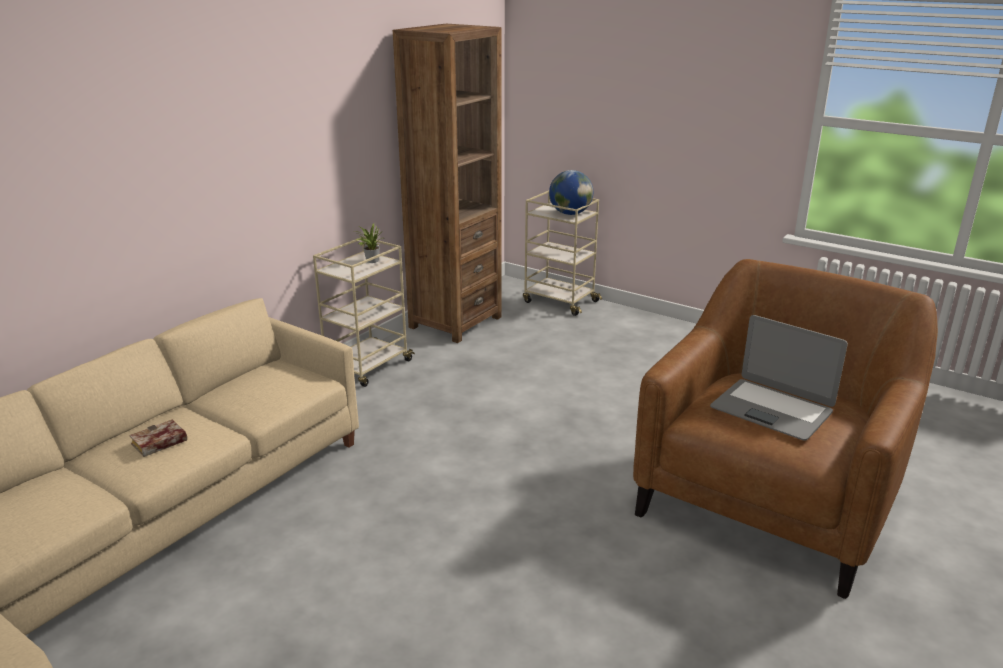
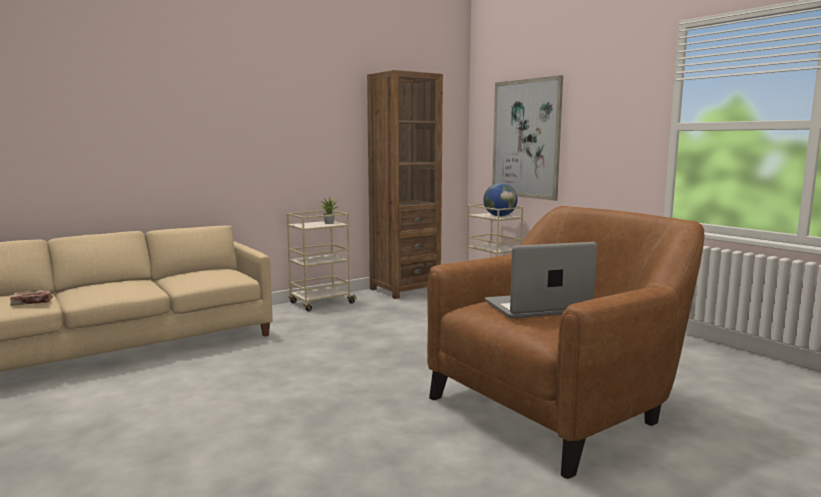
camera: 20 degrees right, 15 degrees down
(158, 444) = (109, 287): book -> book (30, 302)
(601, 109) = (526, 139): none -> picture
(771, 410) = (537, 307): laptop -> laptop turned 105 degrees clockwise

